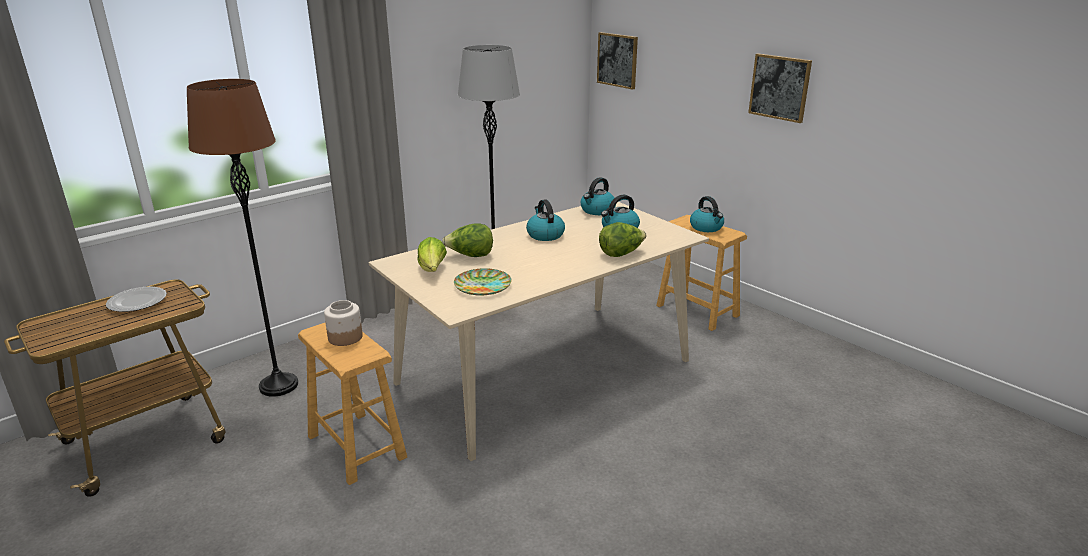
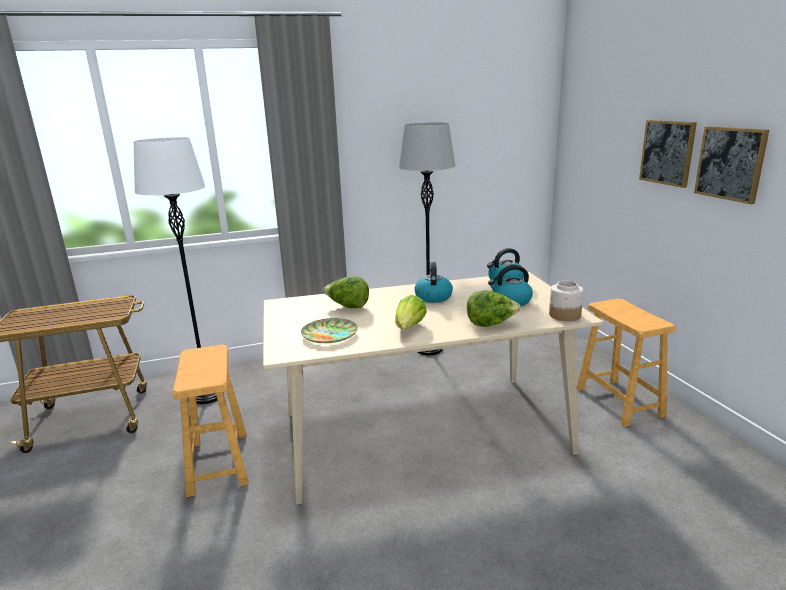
camera: 25 degrees right, 5 degrees down
(136, 302) = (90, 307): plate -> none
(278, 385) = (207, 395): brown floor lamp -> white floor lamp
(345, 337) = (207, 362): jar -> jar (564, 315)
(432, 270) = (304, 314): lettuce -> lettuce (409, 328)
(617, 60) = (577, 143): picture -> picture (667, 152)
(706, 227) = (631, 313): kettle -> none

